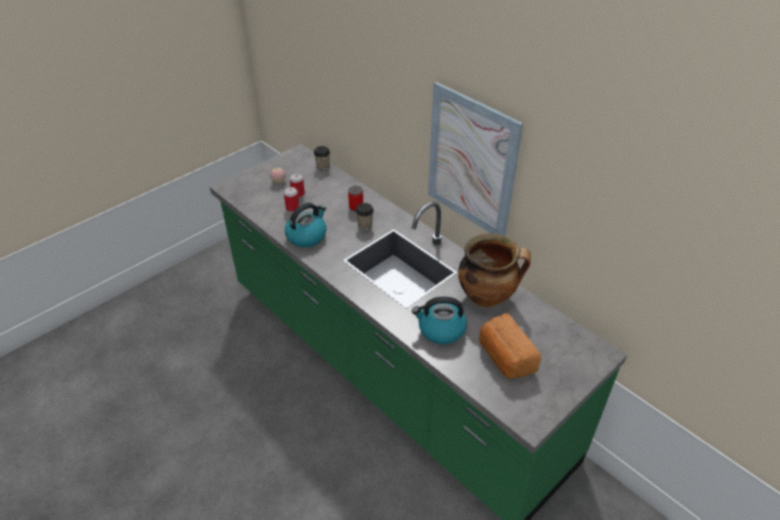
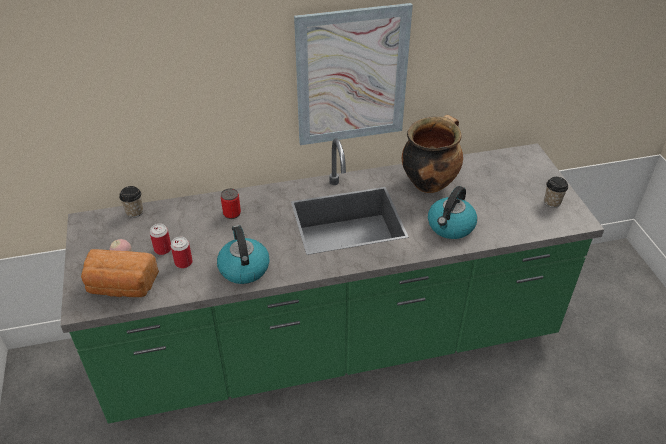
camera: 60 degrees left, 0 degrees up
(365, 225) = (267, 218): cup -> cup (552, 202)
(504, 357) = (505, 204): bread -> bread (121, 287)

